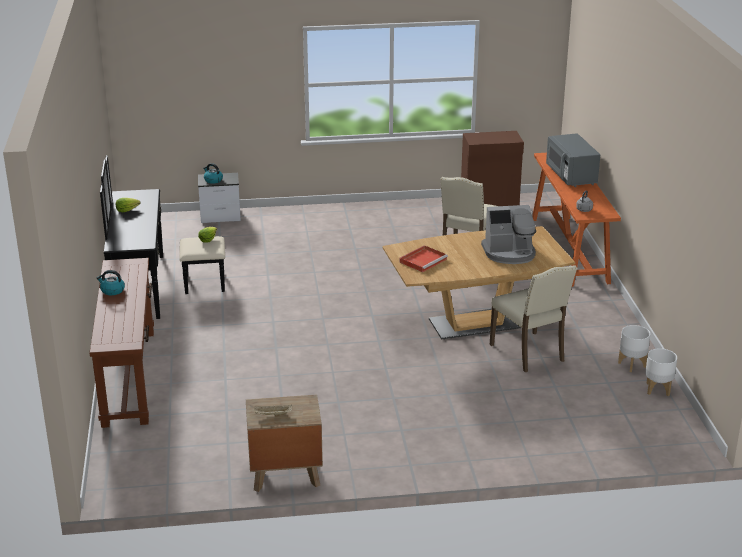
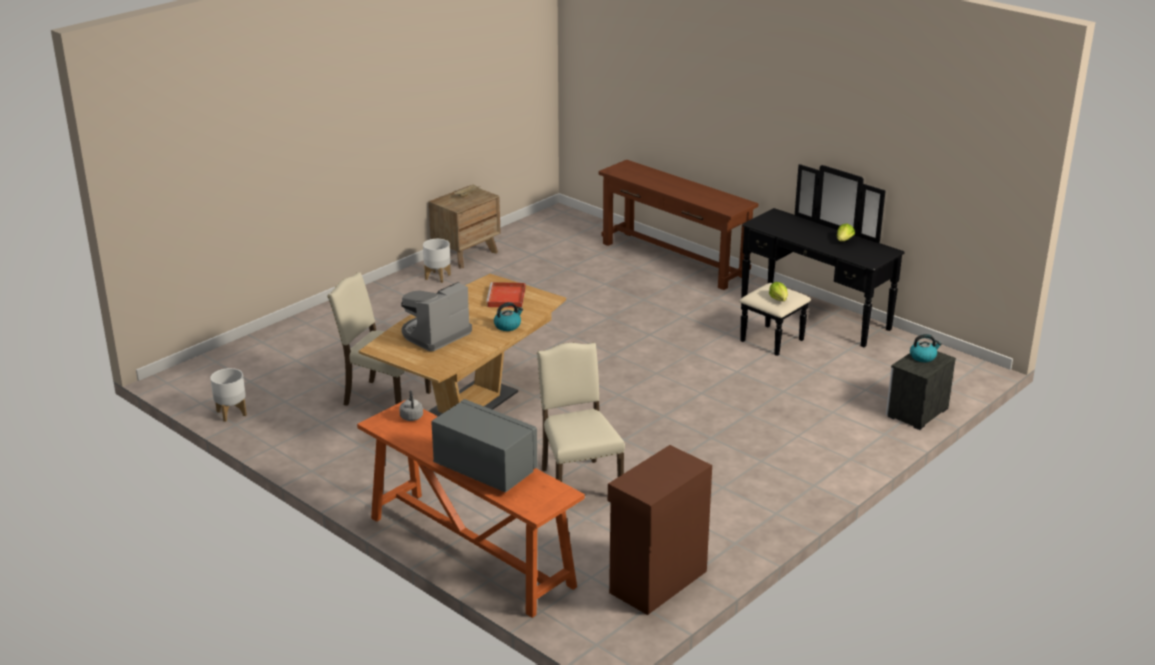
camera: 140 degrees right, 0 degrees up
(112, 290) = (698, 189): kettle -> kettle (508, 326)
(631, 365) = (273, 427): white planter -> white planter (438, 277)

